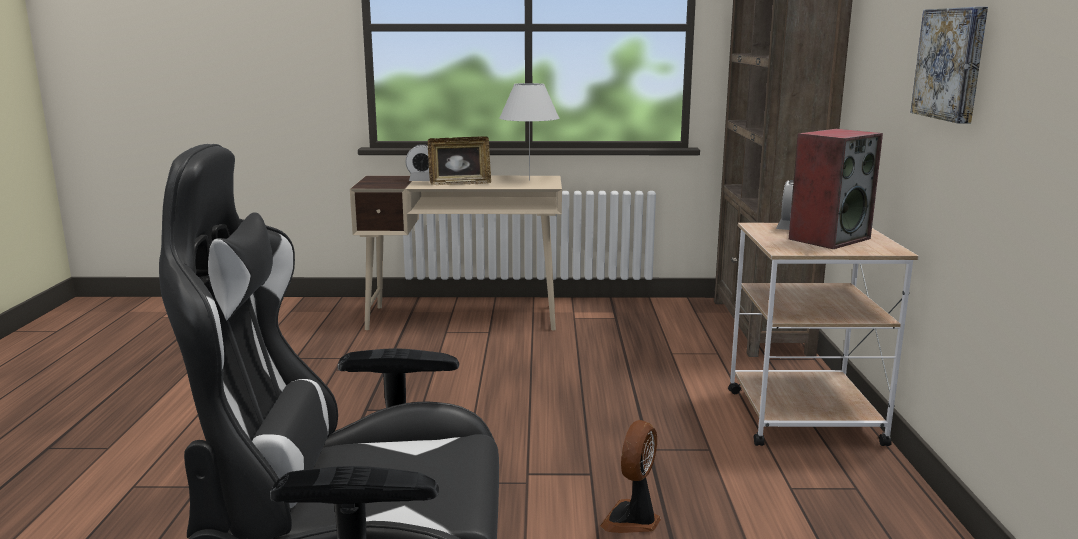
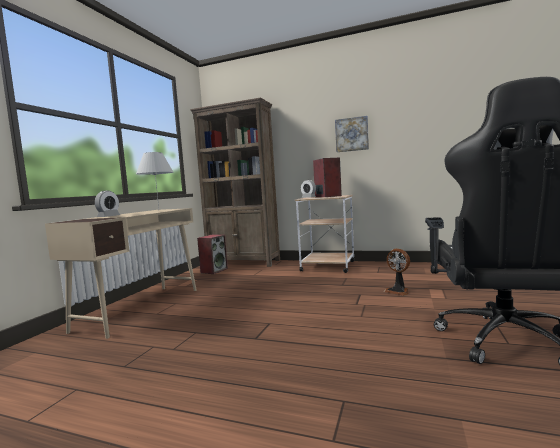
camera: 70 degrees left, 10 degrees down
(460, 183) = (137, 213): picture frame -> none
(678, 316) = (214, 270): none -> speaker

